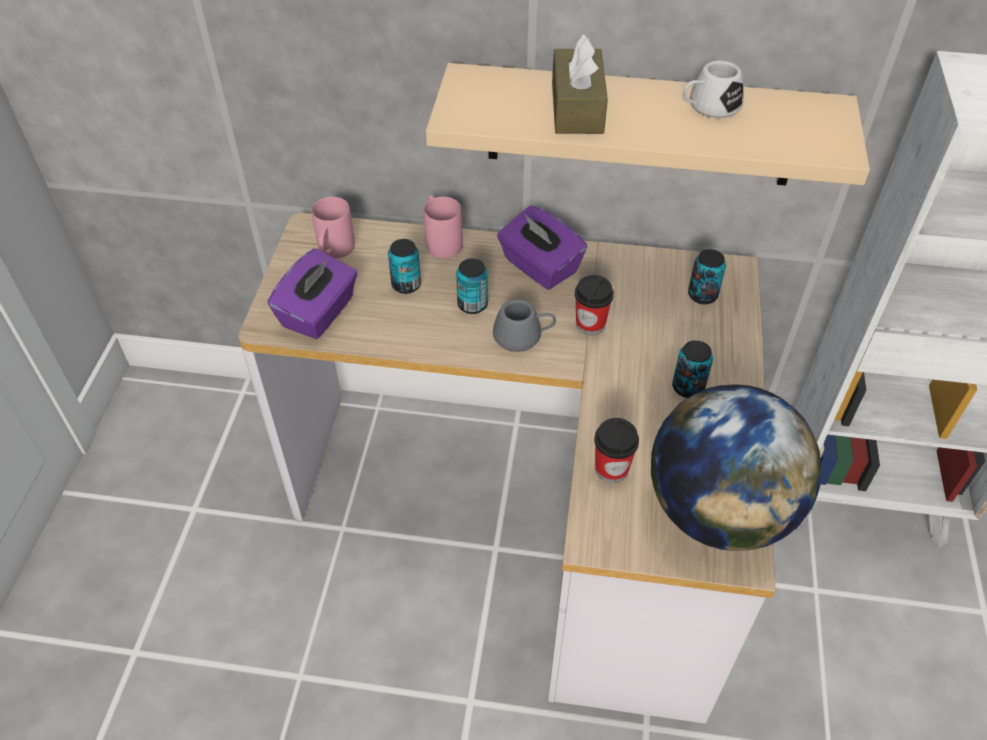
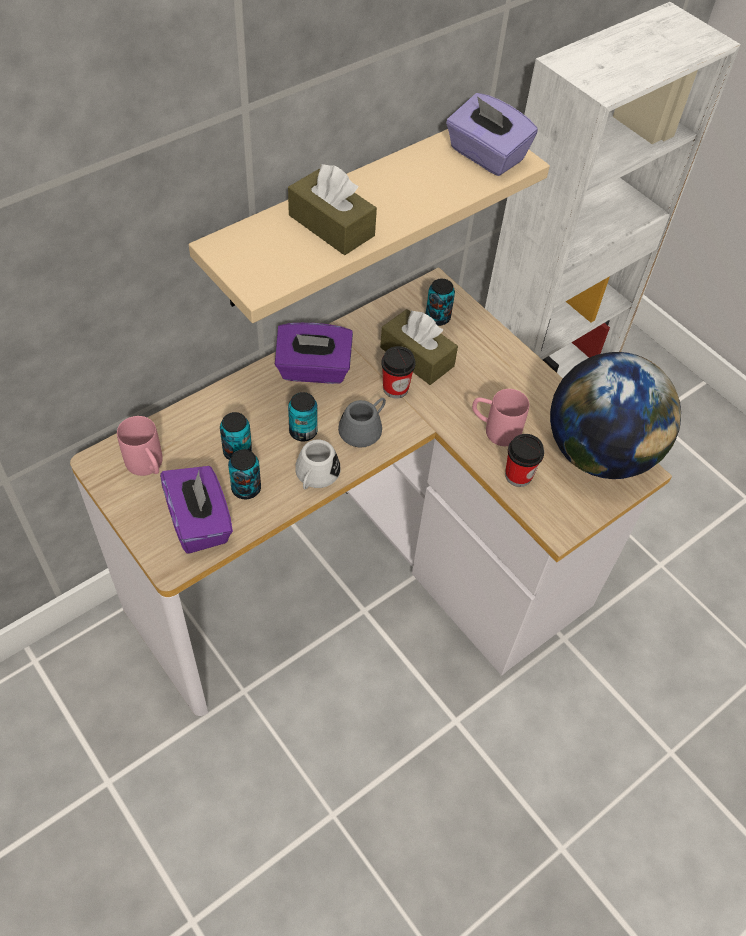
camera: 50 degrees left, 5 degrees up
(441, 240) = (219, 399): pink mug -> pink mug (494, 430)
(642, 313) = (417, 357): none -> brown tissue box
(688, 387) = (499, 388): can -> can (246, 488)
(708, 107) = (411, 174): white mug -> white mug (315, 476)
(807, 129) = (485, 155): none -> purple tissue box

